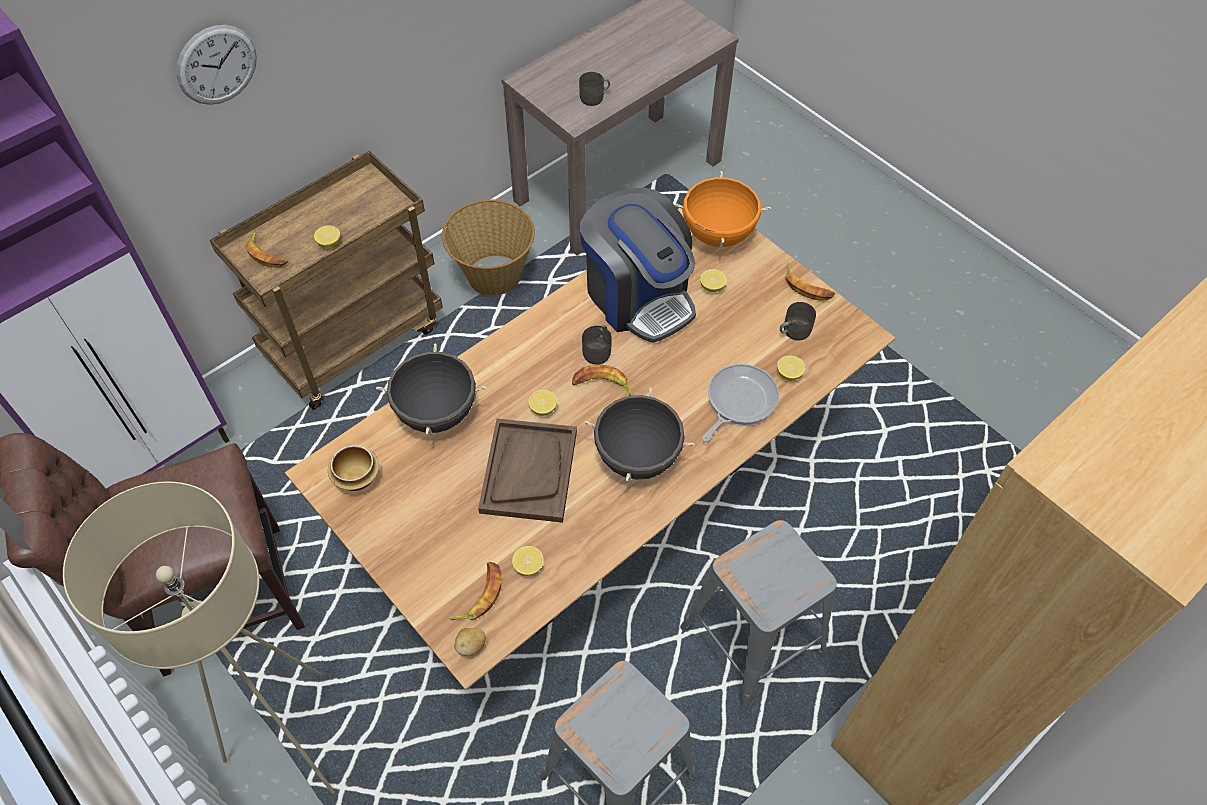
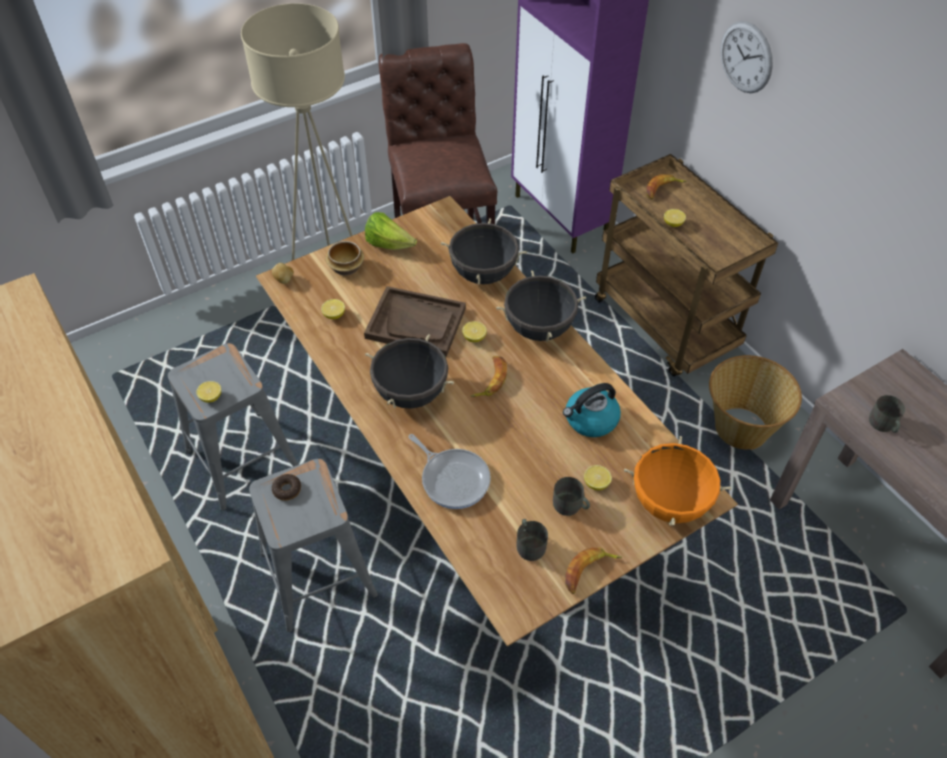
camera: 100 degrees right, 5 degrees down
(355, 478) = (436, 229): bowl -> bowl (346, 267)
(389, 528) = (389, 244): none -> lettuce
(479, 595) = (321, 287): banana -> none
(519, 349) = (539, 328): none -> black cooking pot
(598, 350) = (529, 382): grey mug -> grey mug (570, 506)
(638, 296) = (590, 420): coffee machine -> kettle
(762, 588) = (287, 490): none -> donut
(789, 374) = (476, 528): lemon -> lemon (211, 397)

